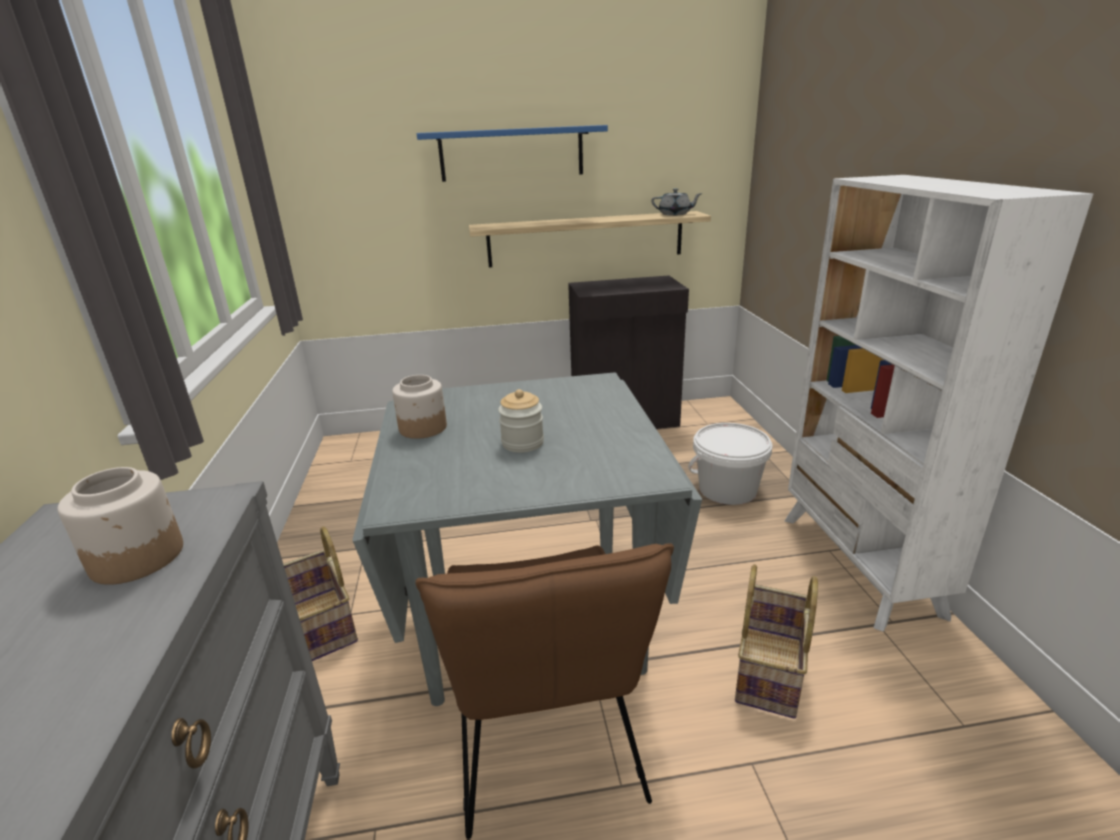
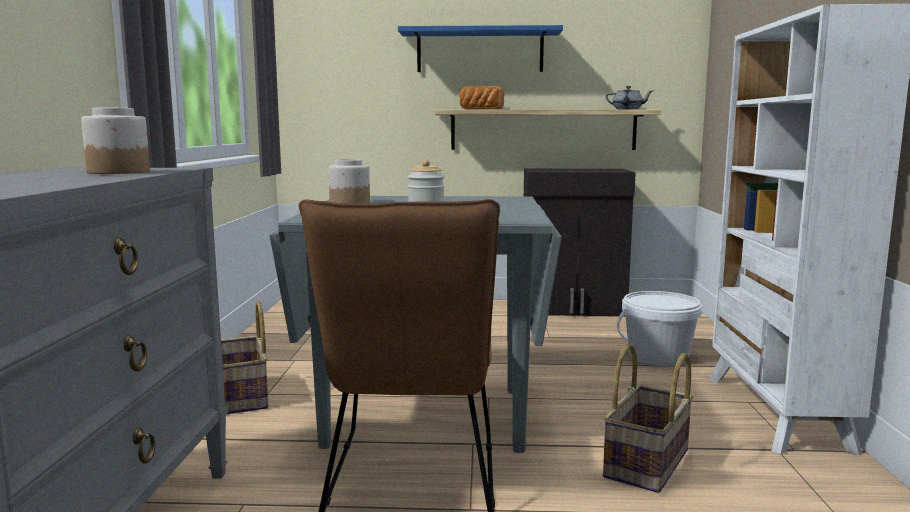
camera: 10 degrees right, 15 degrees down
(519, 224) = (480, 109): none -> bread

